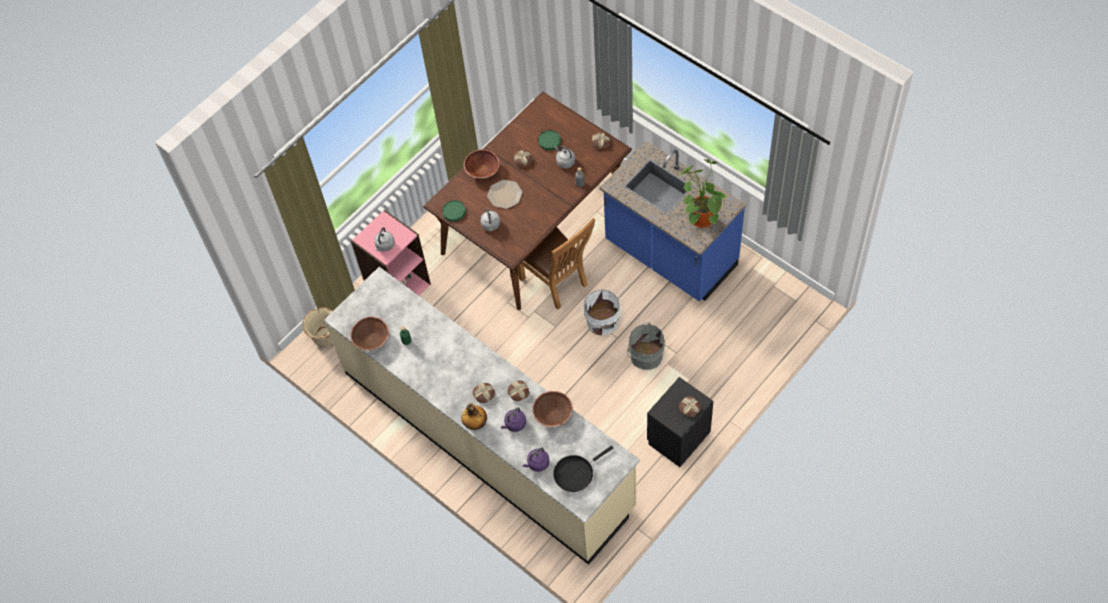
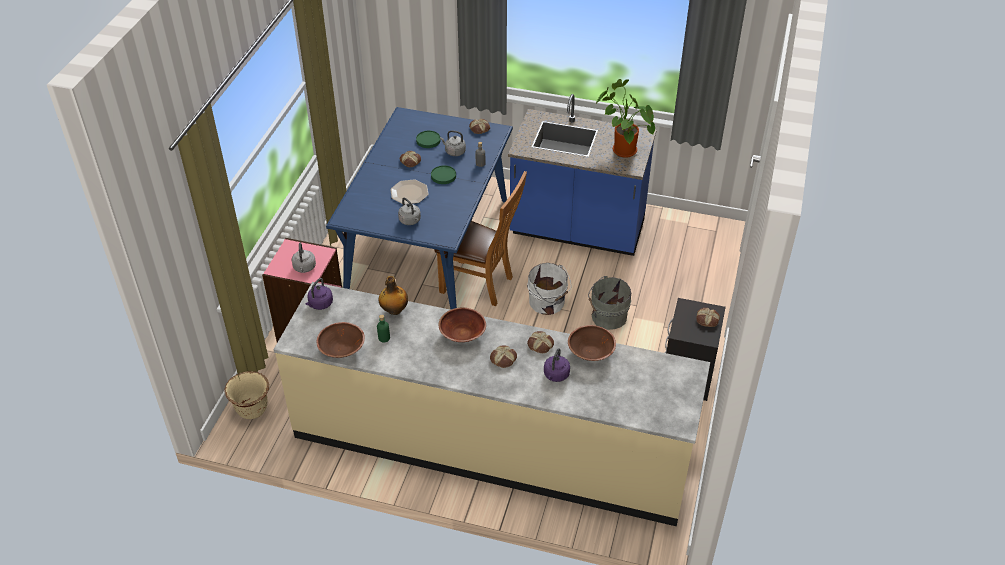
camera: 30 degrees left, 15 degrees down
(454, 211) = (364, 220): green plate -> green plate (443, 176)
(475, 423) = (511, 389): bottle -> bottle (394, 310)
(482, 170) = (373, 180): brown bowl -> brown bowl (462, 334)
(533, 227) = (429, 246): brown dining table -> blue dining table
(537, 464) = (605, 403): purple kettle -> purple kettle (320, 304)
(576, 473) = (653, 397): black frying pan -> none

